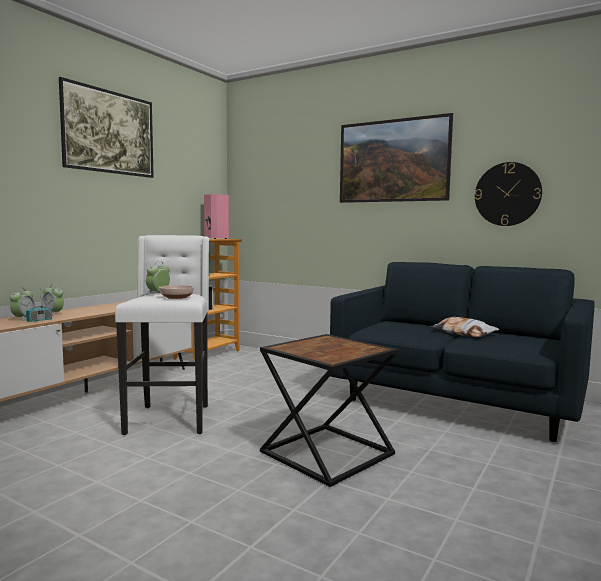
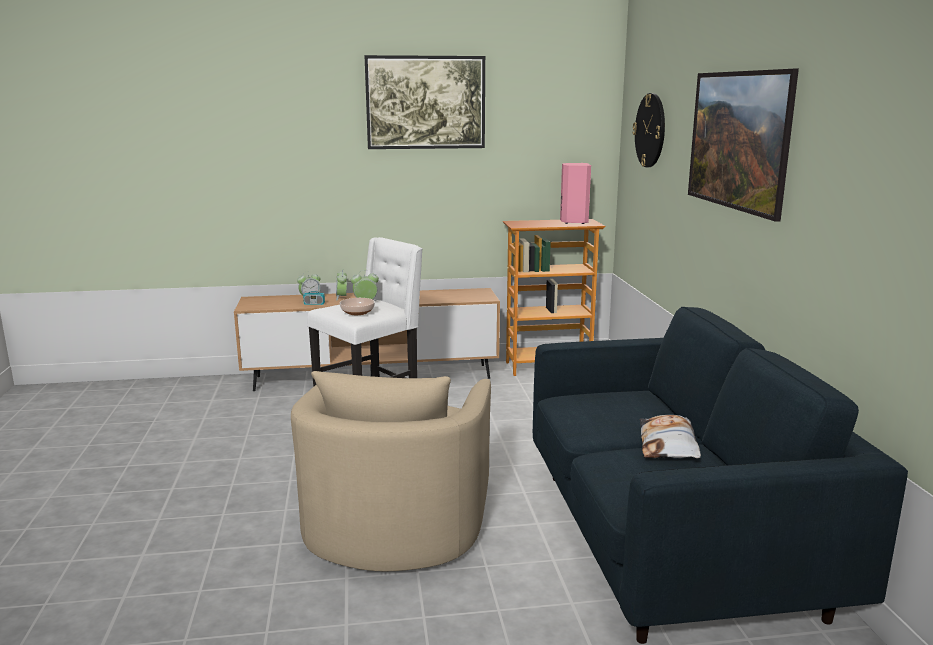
camera: 50 degrees right, 10 degrees up
(327, 455) = (395, 519): black side table -> beige armchair
(507, 194) = (838, 230): wall clock -> wall clock (650, 130)

